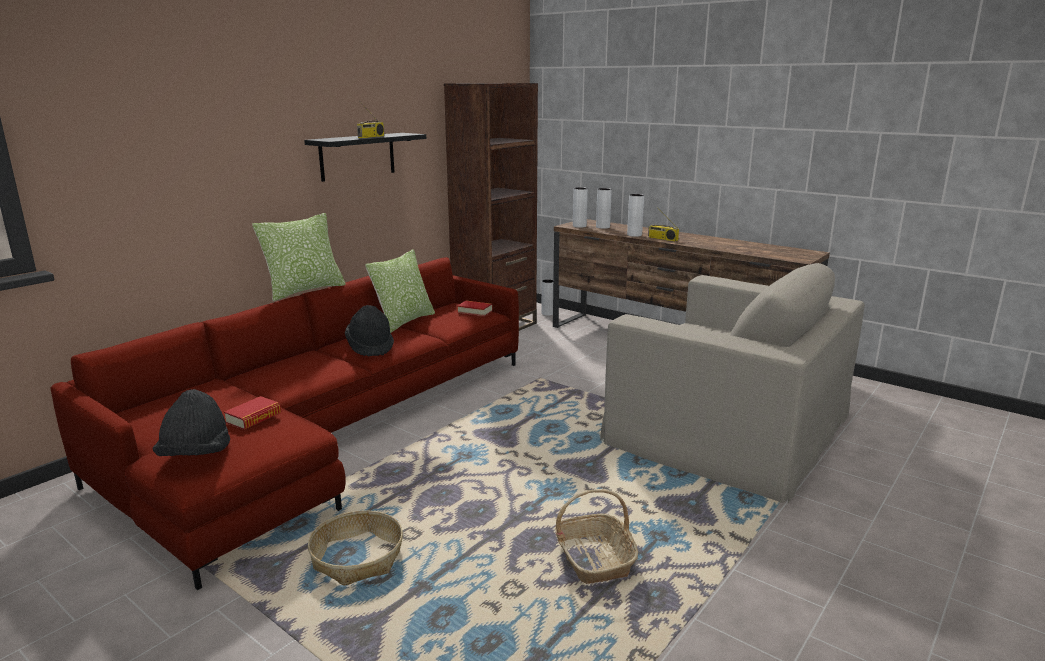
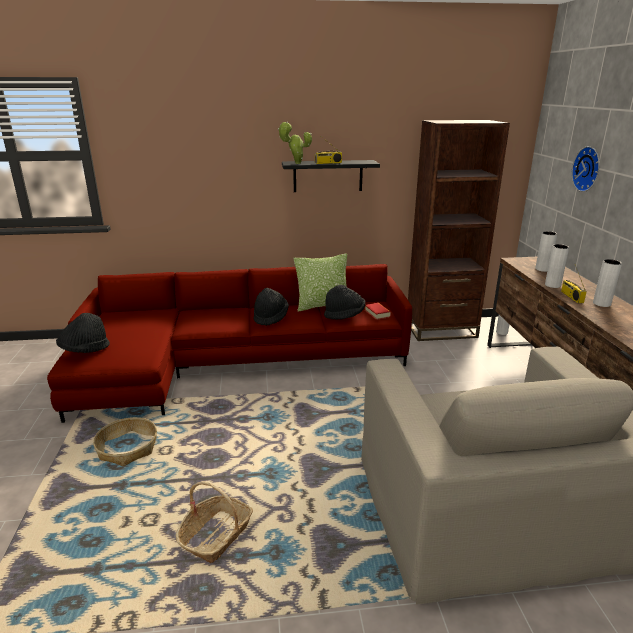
camera: 45 degrees right, 5 degrees up
(254, 418) = (138, 340): book -> none
(304, 290) = (255, 266): pillow -> none
(336, 139) = (296, 163): none -> potted plant
(446, 322) = (344, 315): none -> black hat
(579, 226) = (522, 263): white vase -> white vase (601, 304)
(616, 124) = (588, 169): none -> wall clock

